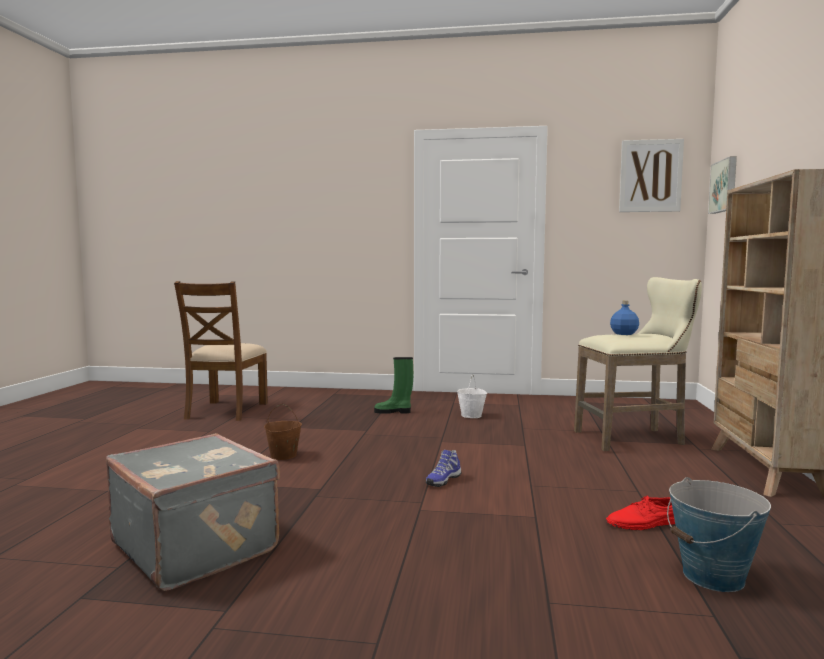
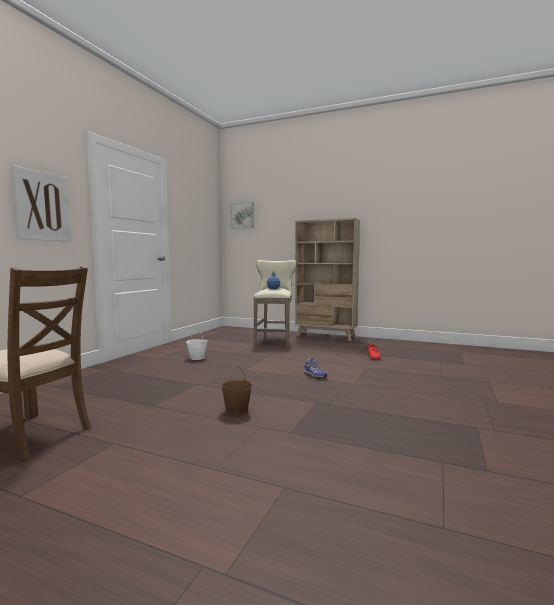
camera: 75 degrees left, 0 degrees up
(197, 546) = (405, 437): grey suitcase -> none
(393, 412) = (156, 373): green boot -> none
(650, 176) = (205, 204): picture -> picture (42, 206)
(713, 576) = (415, 357): bucket -> none

